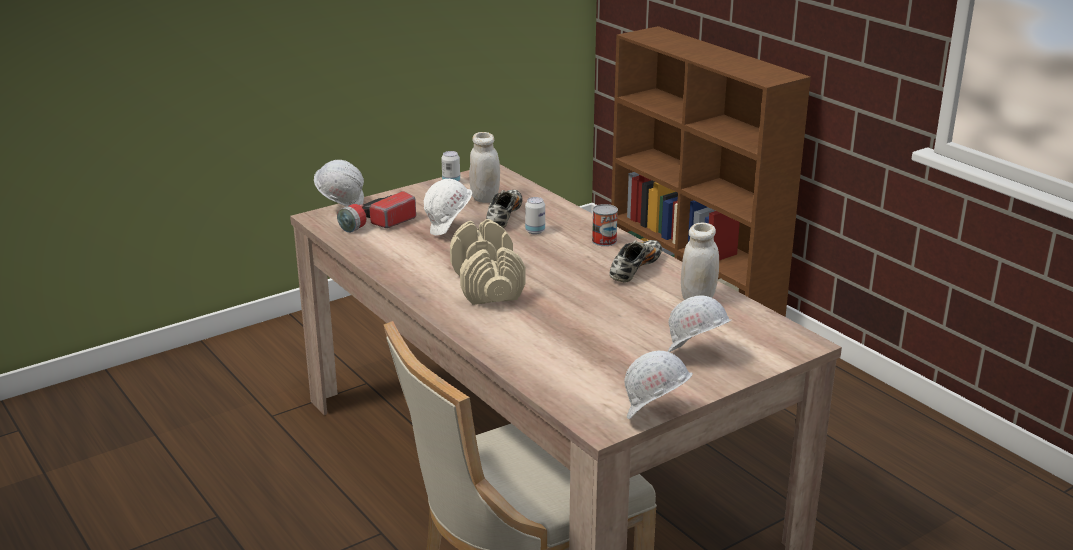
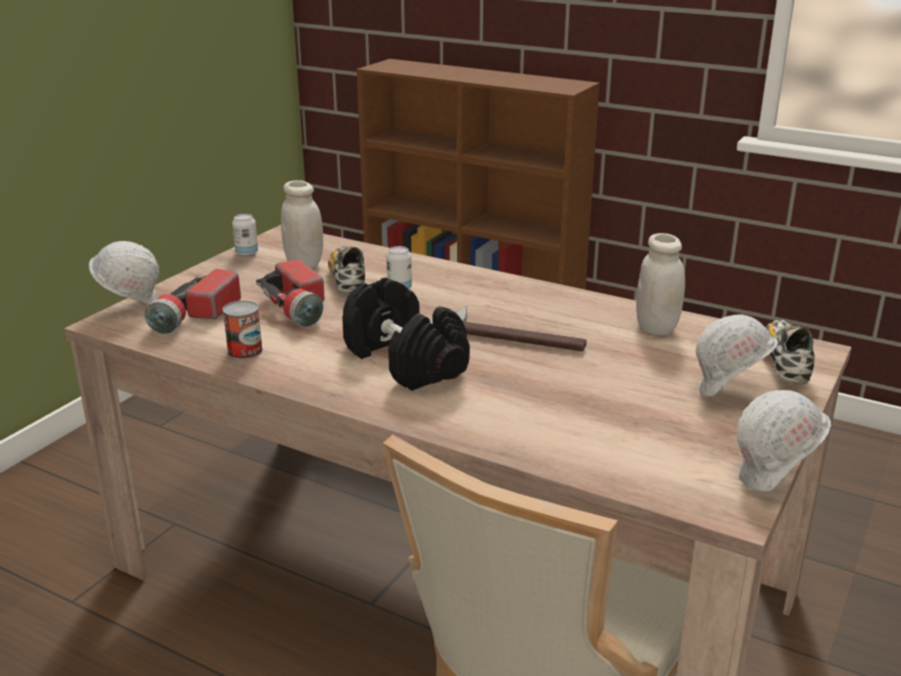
camera: 25 degrees left, 0 degrees up
(449, 231) = (297, 308): white hard hat -> flashlight
(488, 284) = (406, 361): beige dumbbell -> black dumbbell
(583, 284) = (516, 337): none -> hammer
(604, 241) = (487, 285): can -> can (245, 351)
(635, 269) = (555, 309): shoe -> shoe (784, 363)

